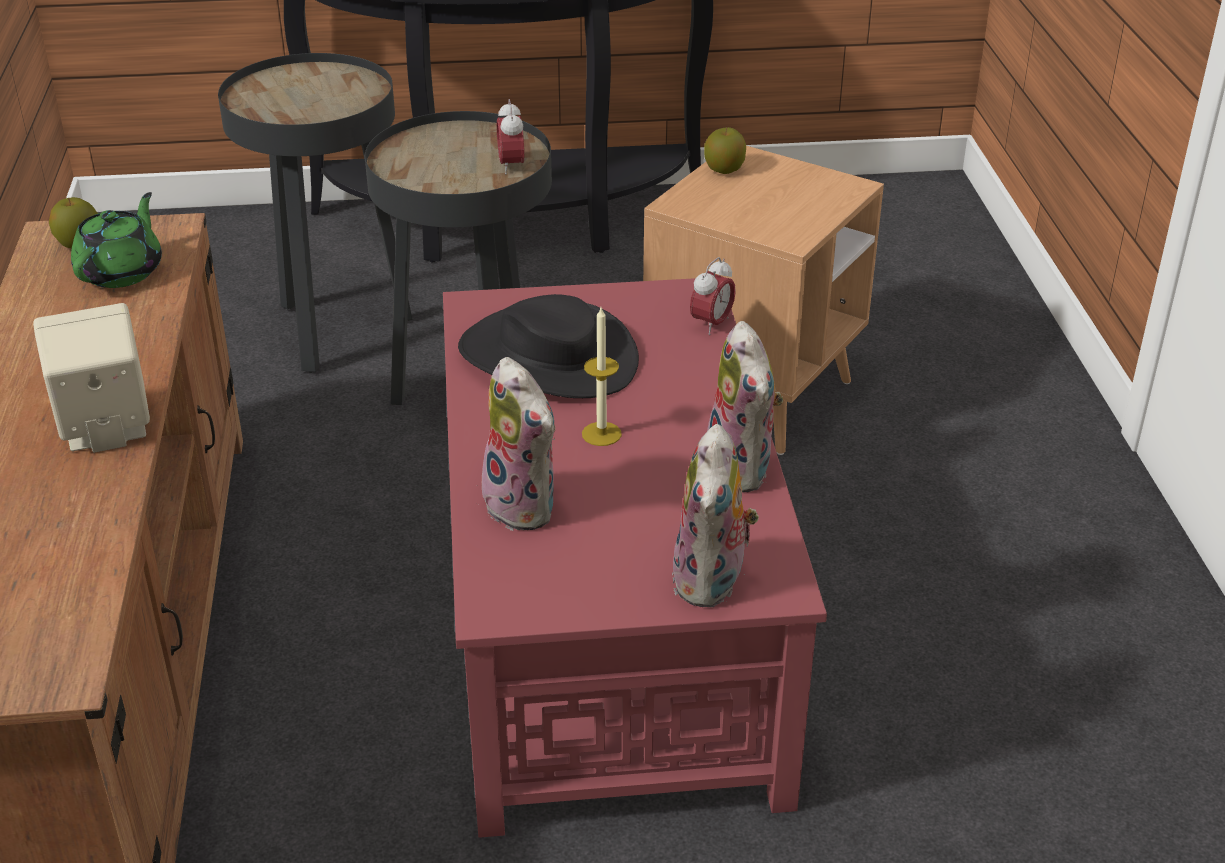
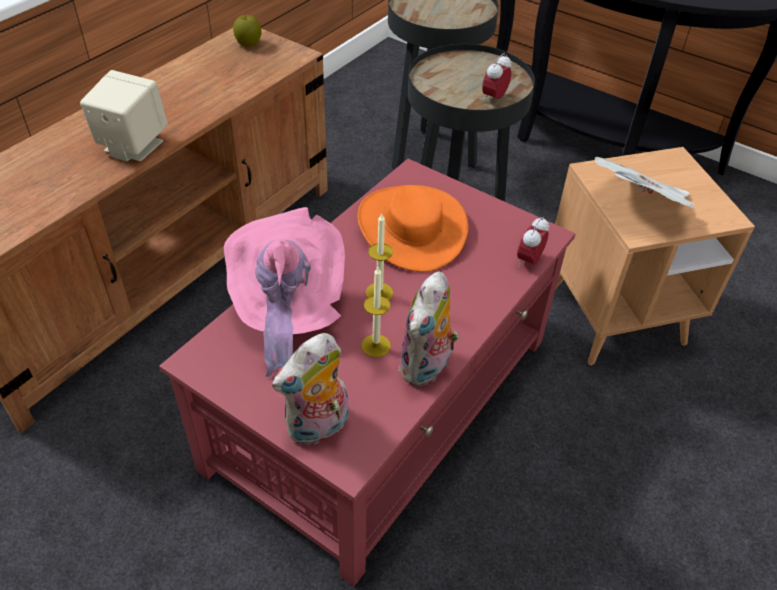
camera: 40 degrees right, 10 degrees up
(122, 272) = (246, 67): green teapot -> none
(526, 506) = (287, 311): plush toy -> pink hat
(548, 356) = (412, 228): black hat -> orange hat
(667, 481) = (376, 345): none -> candle
(711, 324) = (529, 261): alarm clock -> alarm clock turned 135 degrees clockwise
(724, 170) = (652, 163): apple -> none
(764, 213) = (641, 205): none -> newspaper

